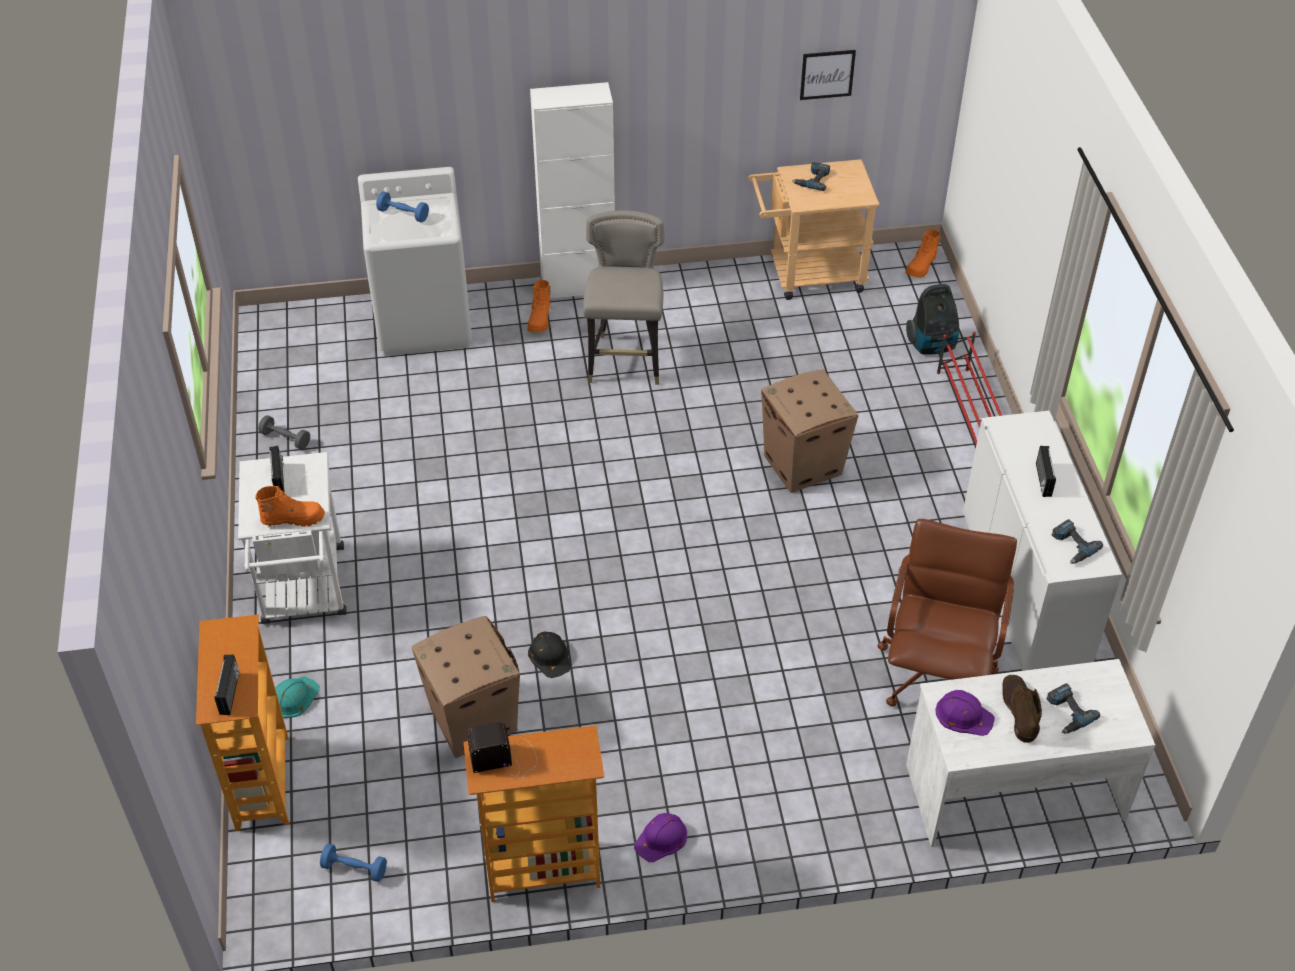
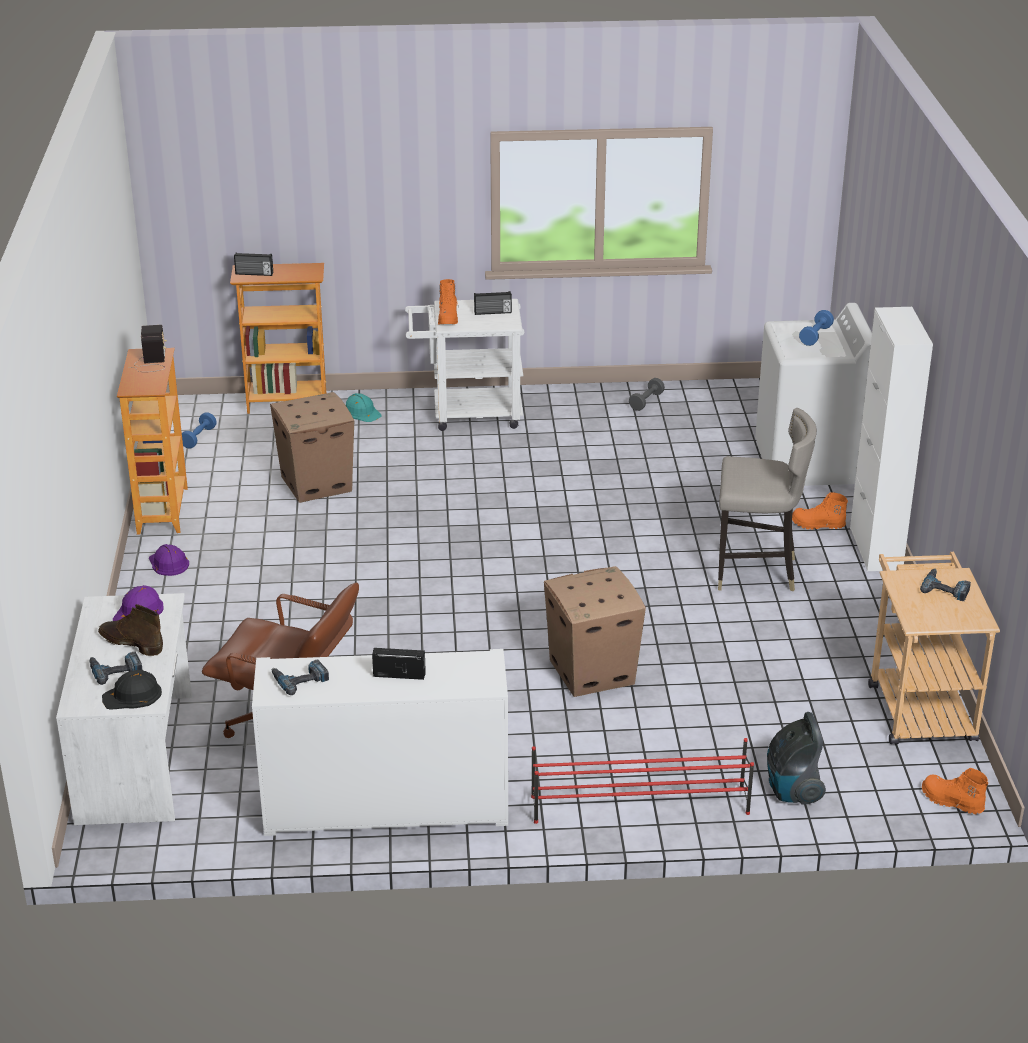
camera: 95 degrees right, 15 degrees down
(550, 656) = (372, 519): black hard hat -> black hard hat (132, 695)
(827, 74) = (1004, 487): picture -> none
(1018, 710) = (130, 642): brown boot -> brown boot turned 150 degrees counterclockwise

